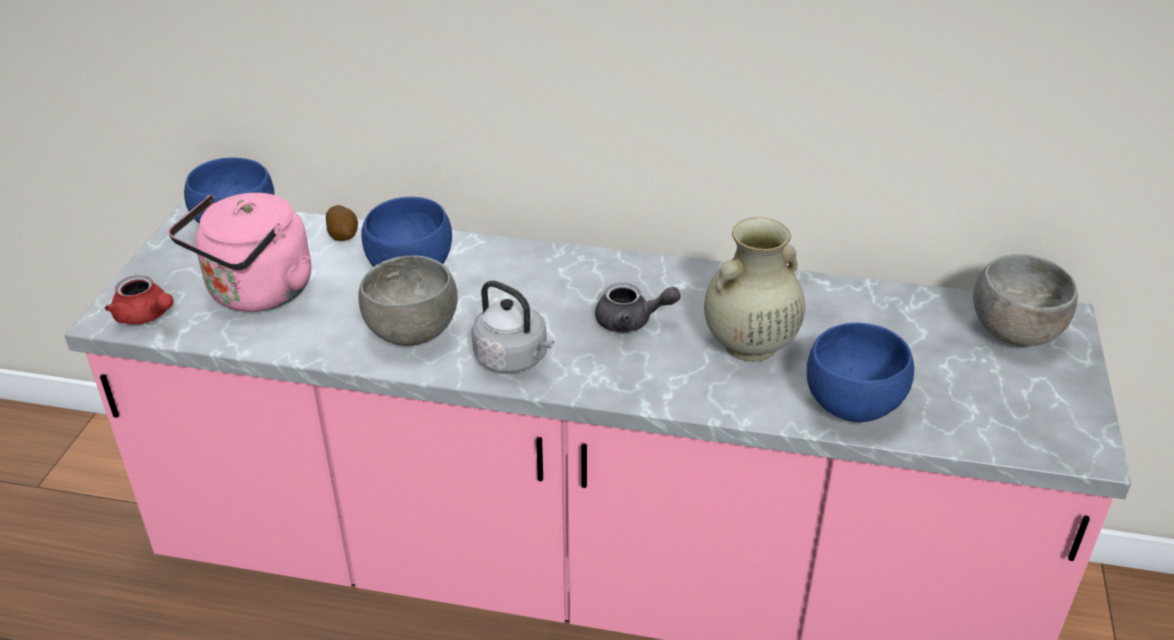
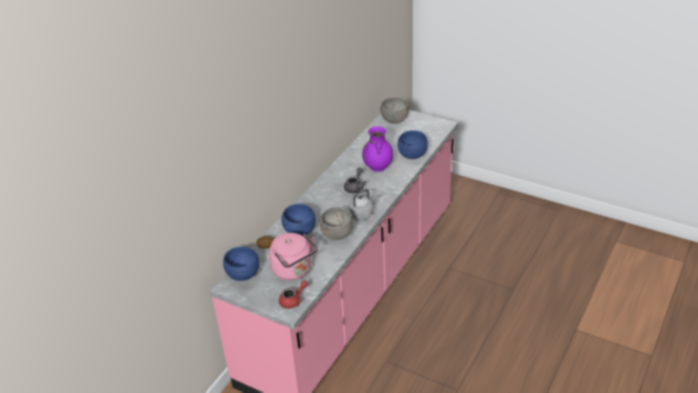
camera: 70 degrees left, 0 degrees up
(749, 345) = (378, 167): beige vase -> purple vase

